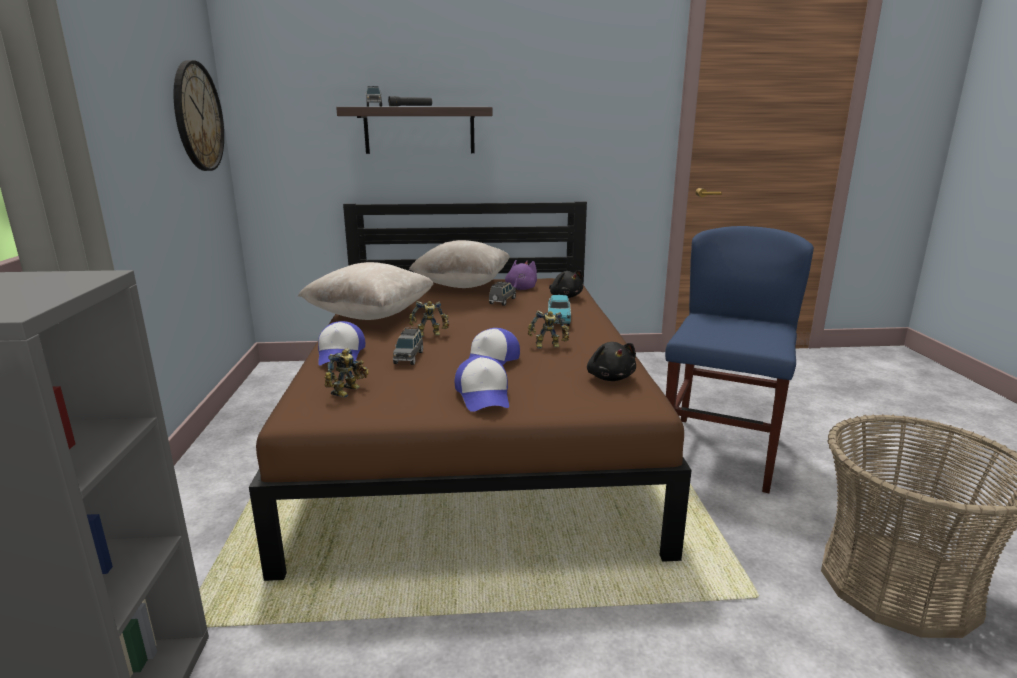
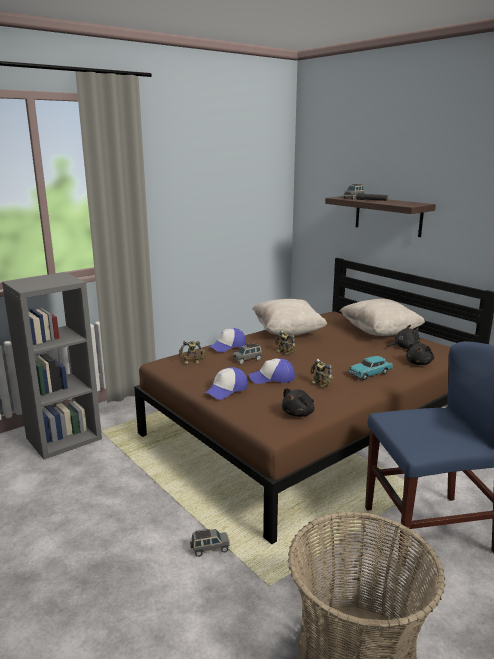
camera: 55 degrees right, 0 degrees up
(197, 117) = (261, 198): wall clock -> none
(502, 301) = (367, 350): grey toy car -> grey toy car (209, 549)
(520, 289) = (404, 347): purple plush toy -> black plush toy

